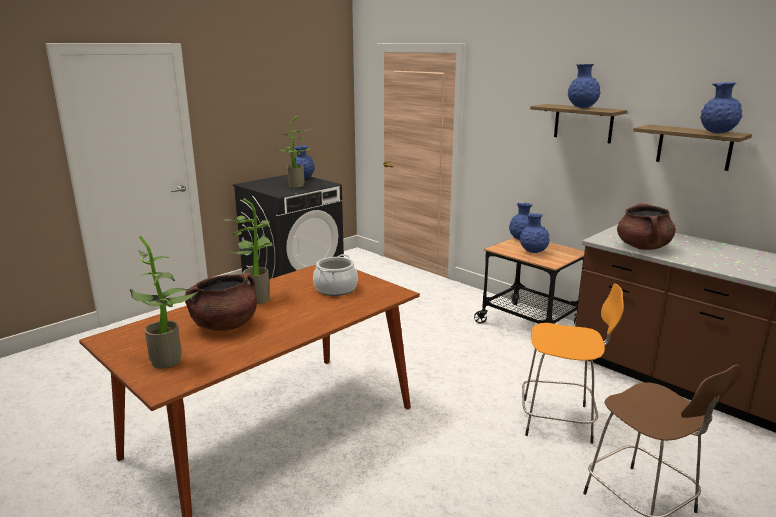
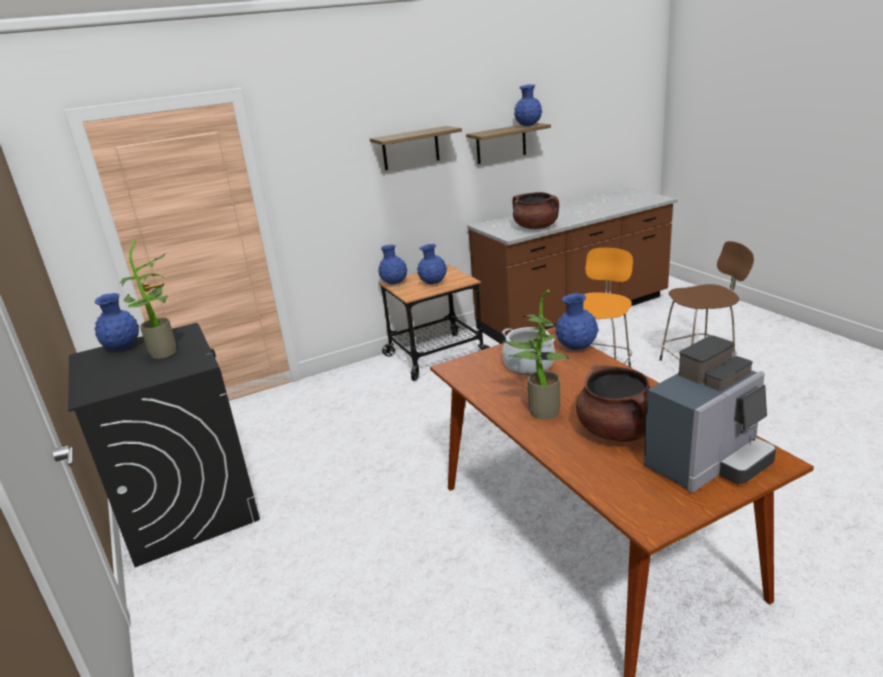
camera: 70 degrees left, 5 degrees up
(171, 359) = (707, 462): potted plant -> coffee machine
(582, 108) = (421, 132): blue vase -> blue vase (576, 348)

